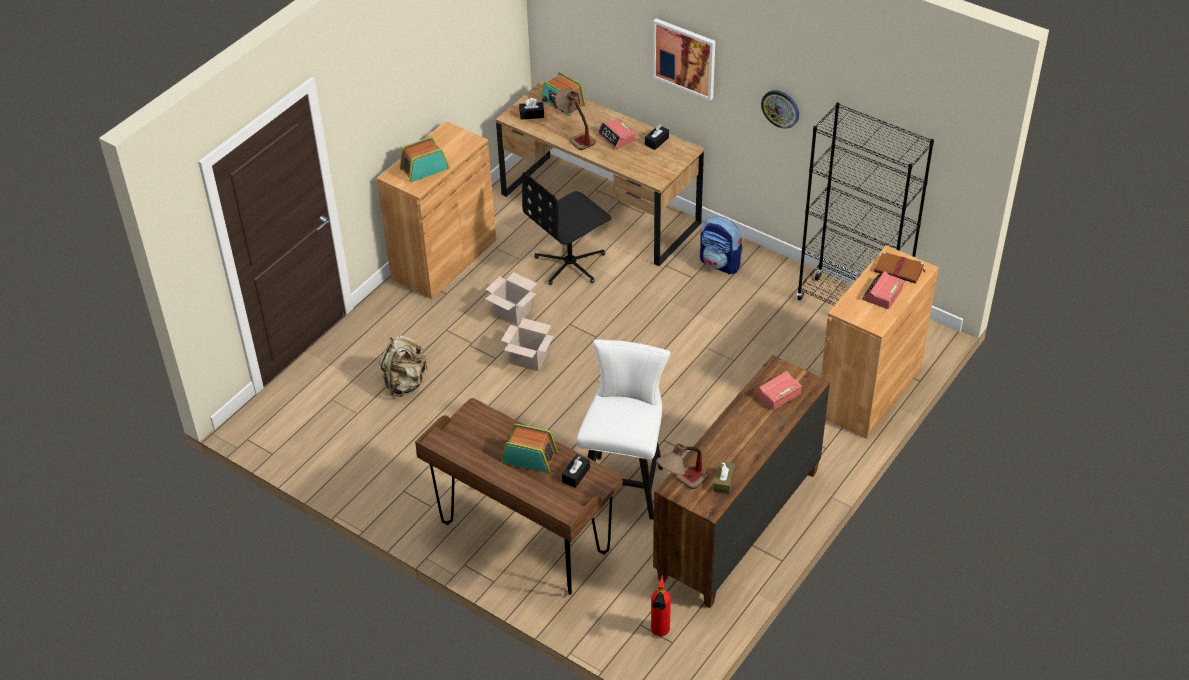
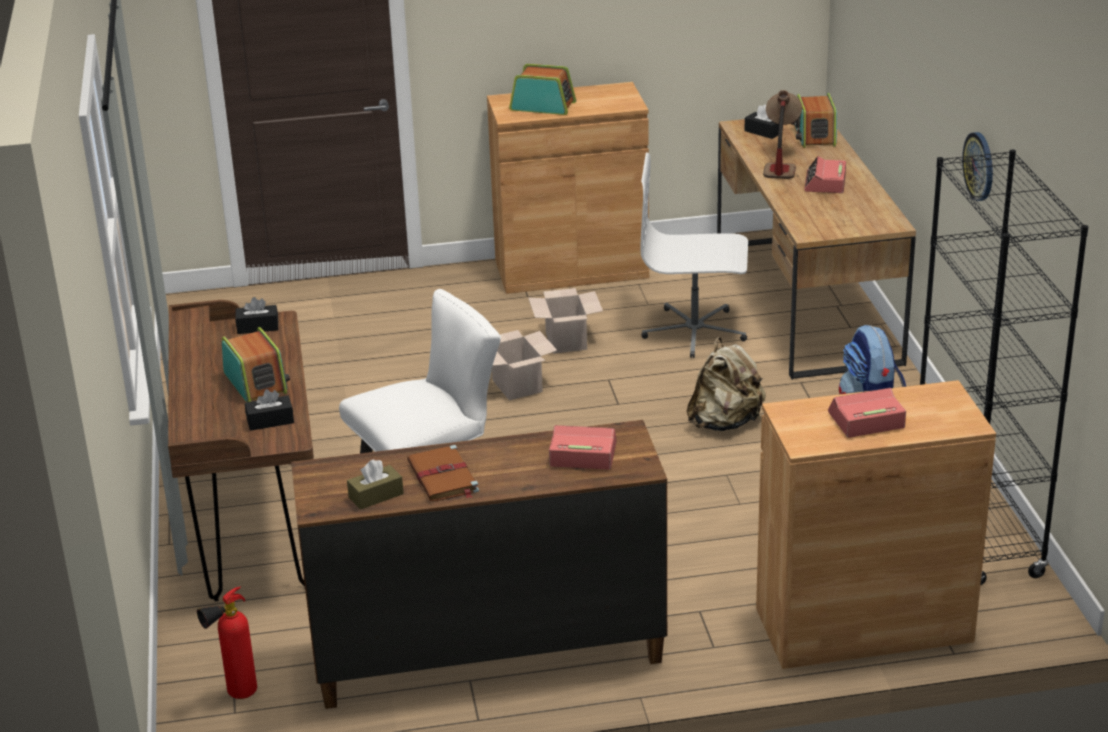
camera: 45 degrees right, 15 degrees down
(405, 382) = (370, 344): beige backpack -> beige backpack (725, 423)
(570, 264) = (695, 332): black office chair -> white office chair
(656, 141) = (867, 203): black tissue box -> black tissue box (257, 327)
(681, 486) = (326, 473): table lamp -> none
(684, 58) = (918, 75): picture -> none
(899, 269) = (934, 410): brown book -> brown book (443, 478)

